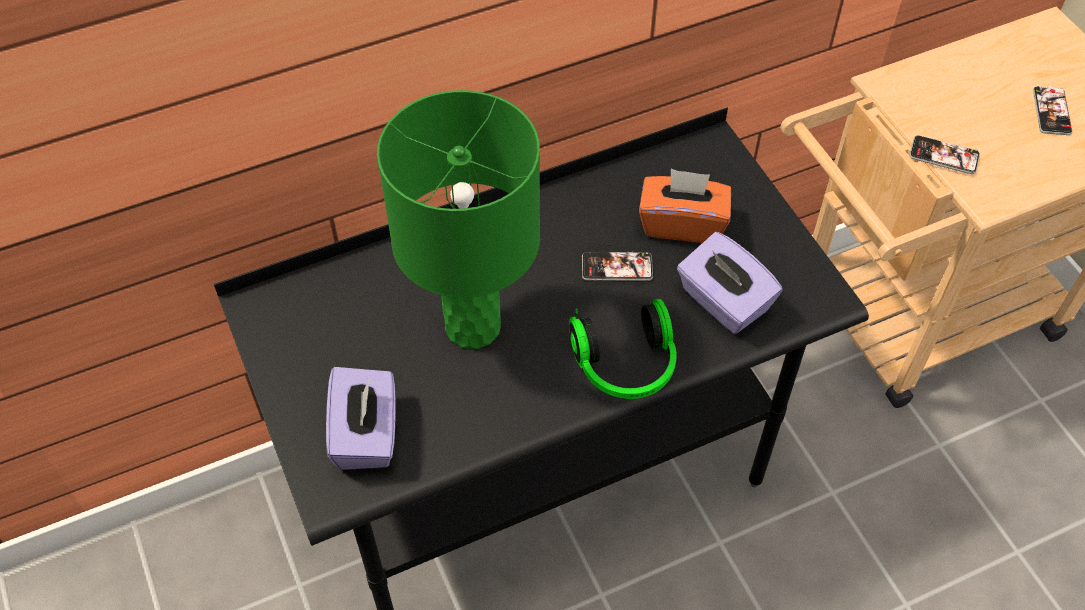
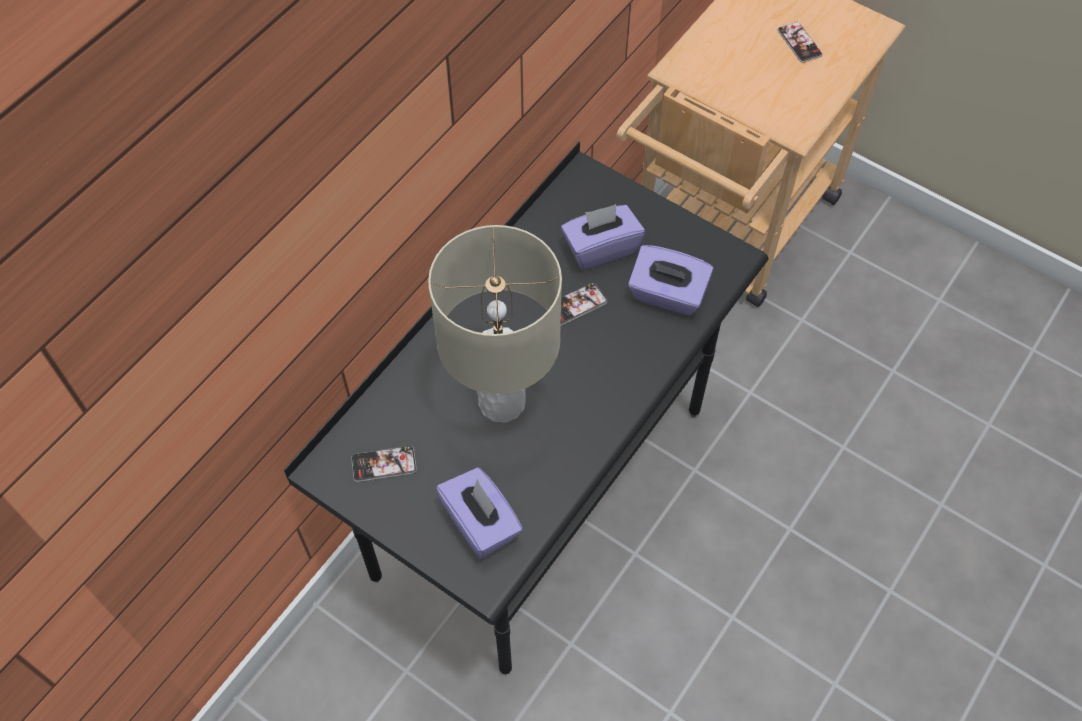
camera: 30 degrees left, 5 degrees up
(472, 327) = (502, 403): green table lamp -> beige table lamp
(626, 366) = (631, 377): headphones -> none
(682, 223) = (600, 248): orange tissue box -> purple tissue box
(944, 156) = (748, 110): phone -> phone (384, 464)

